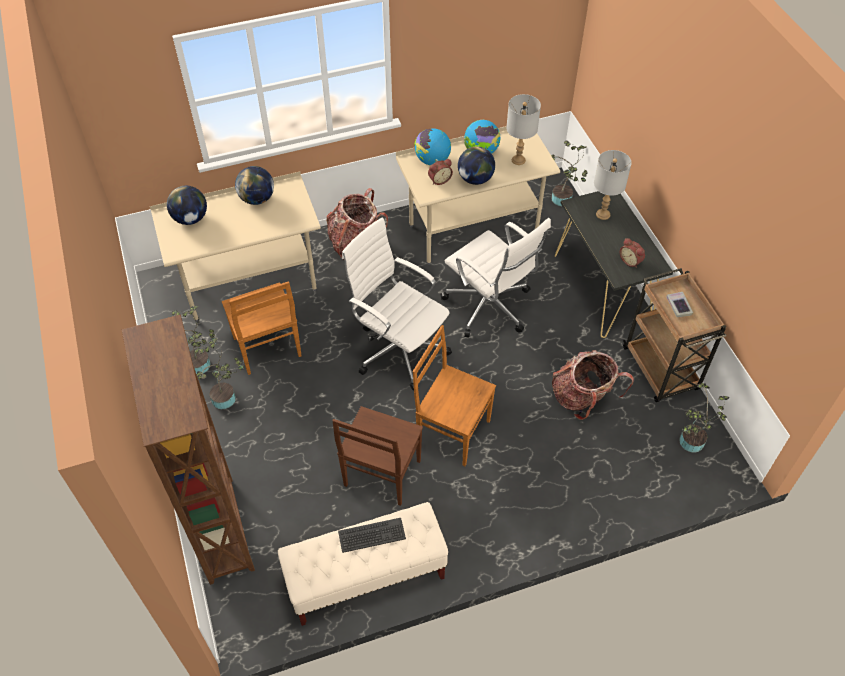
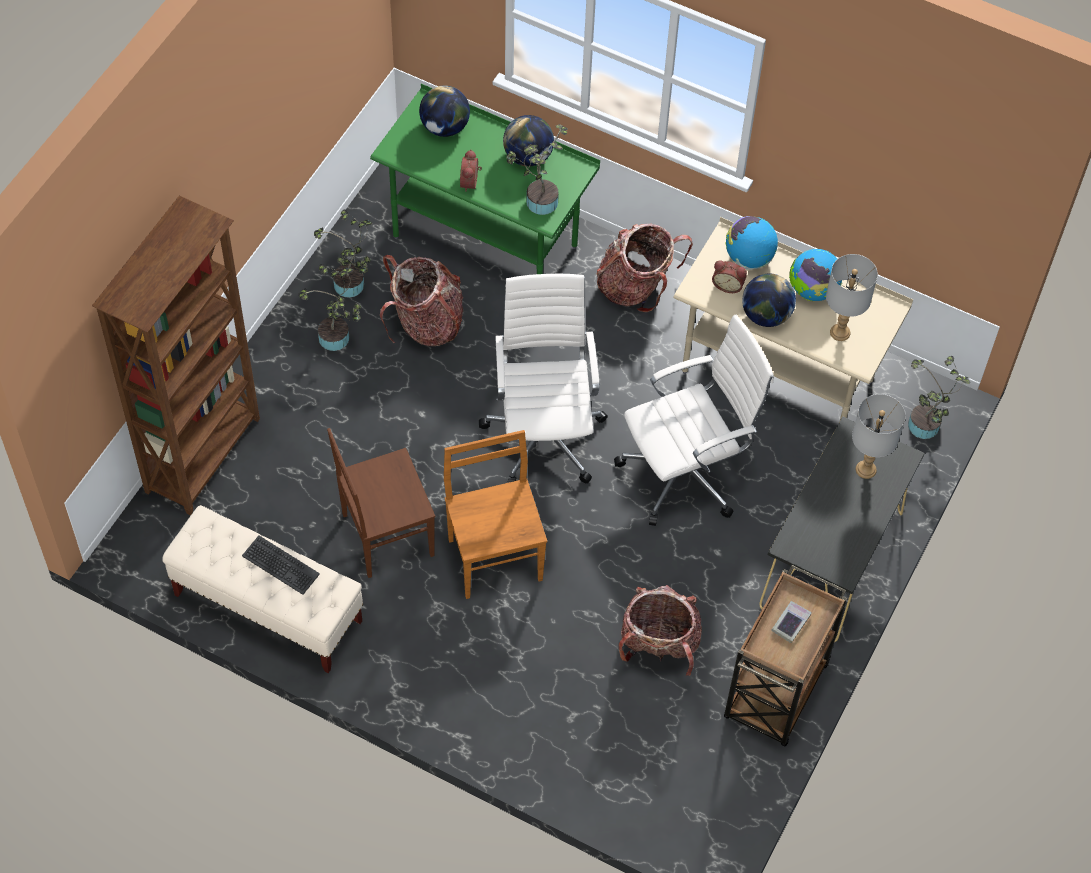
camera: 45 degrees right, 5 degrees up
(250, 284) = (485, 242): beige desk -> green desk
(267, 349) = (426, 324): brown chair -> backpack
(489, 307) = (686, 473): white office chair -> white office chair turned 120 degrees counterclockwise
(631, 261) = (824, 541): alarm clock -> alarm clock (471, 182)
(689, 443) = (703, 785): potted plant -> potted plant (538, 202)

